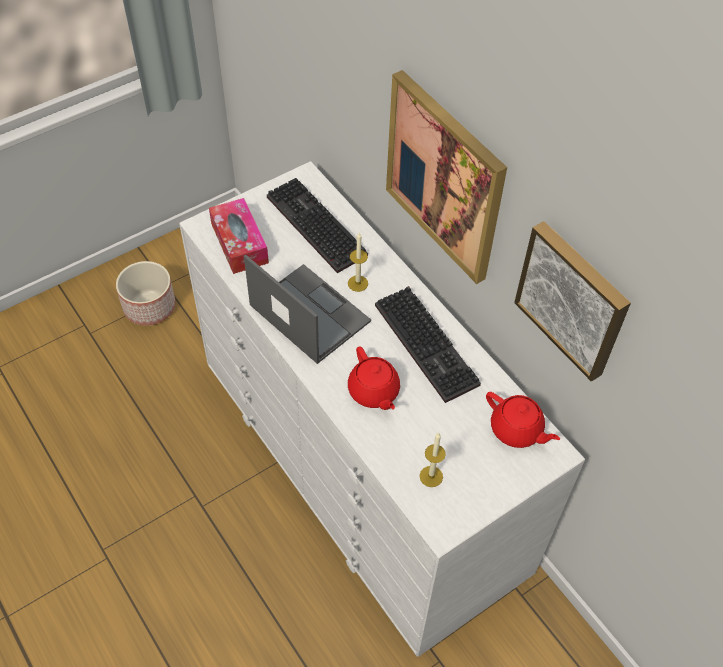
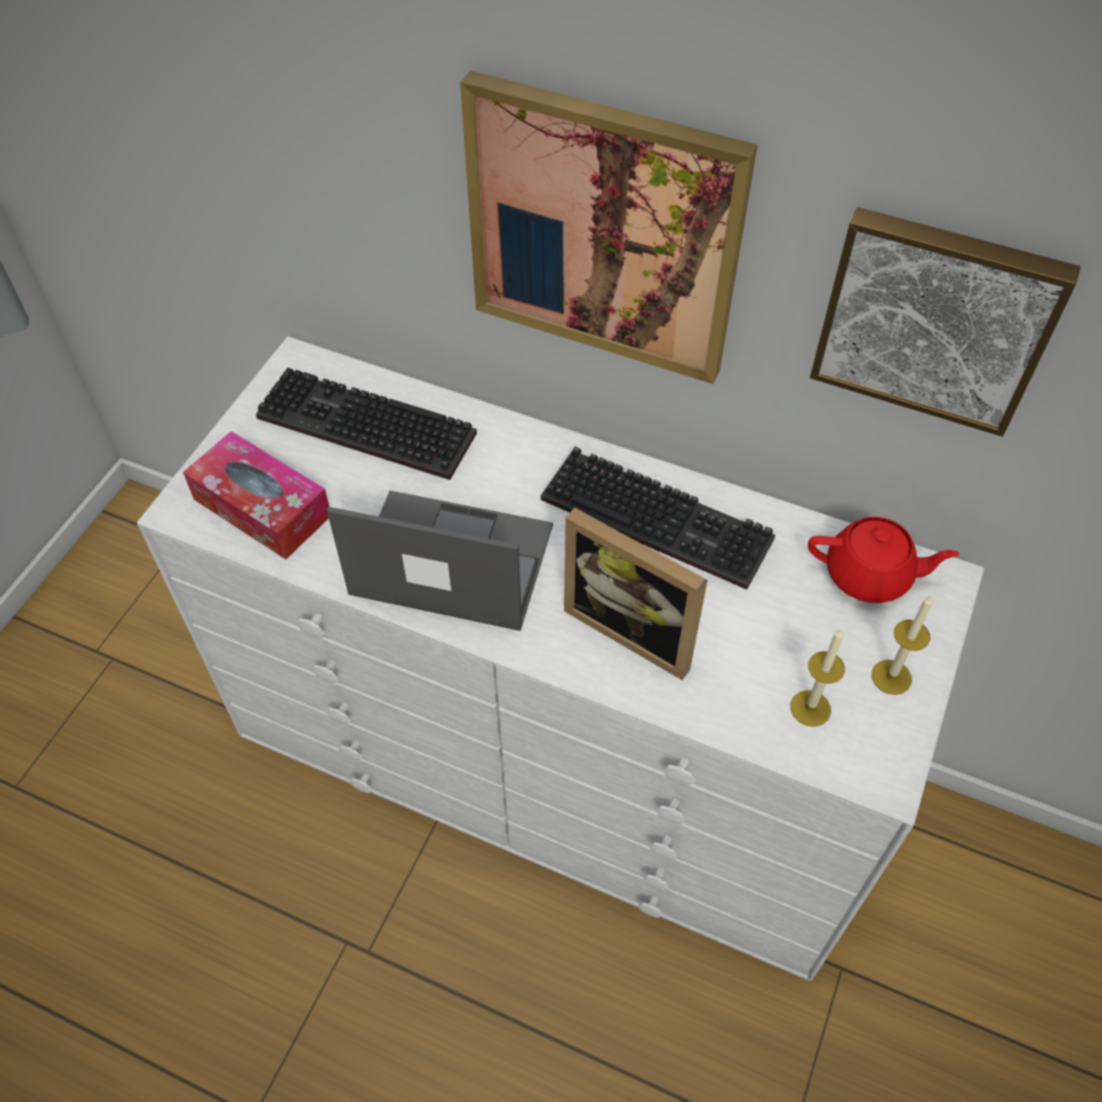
camera: 30 degrees left, 0 degrees up
(149, 307) = (89, 697): planter -> none
(358, 283) = (491, 480): candle -> candle (891, 677)
(373, 391) = (635, 628): red teapot -> picture frame

